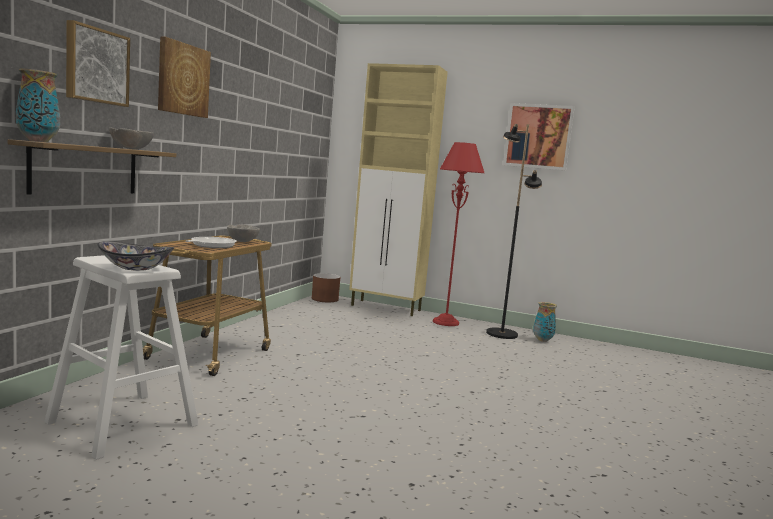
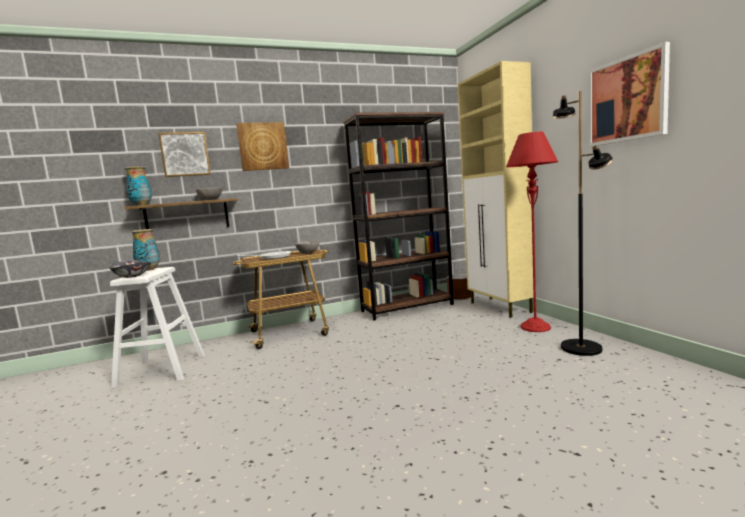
camera: 50 degrees right, 0 degrees up
(294, 314) = (407, 308): none -> brown bookcase
(542, 340) = (630, 364): vase -> vase (149, 269)

